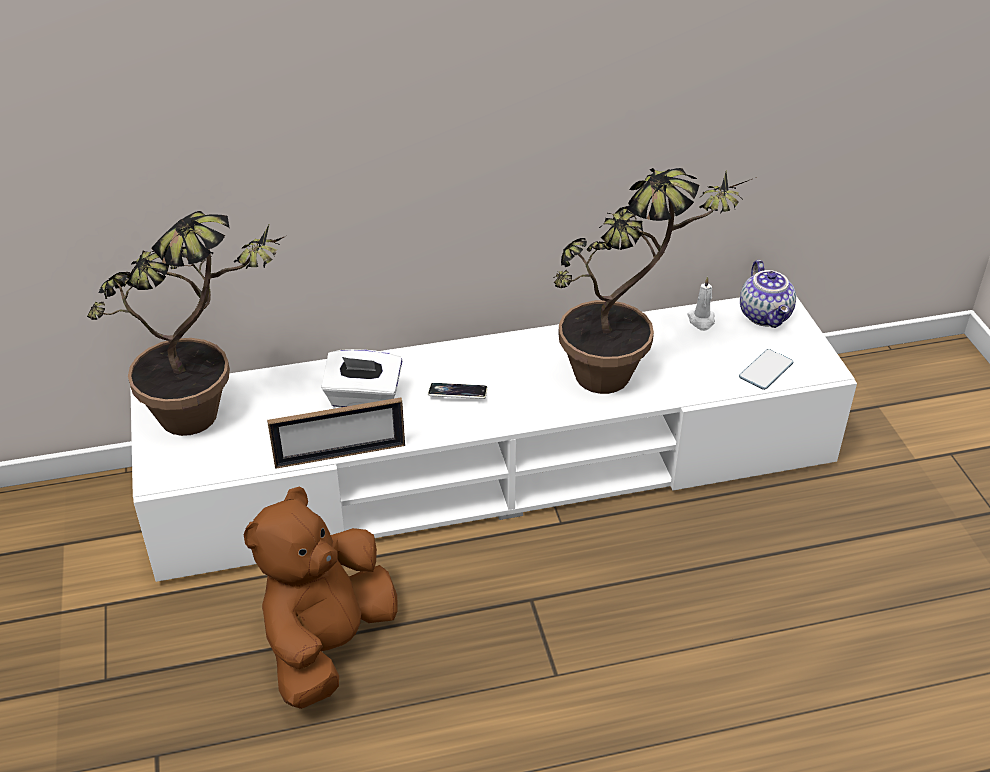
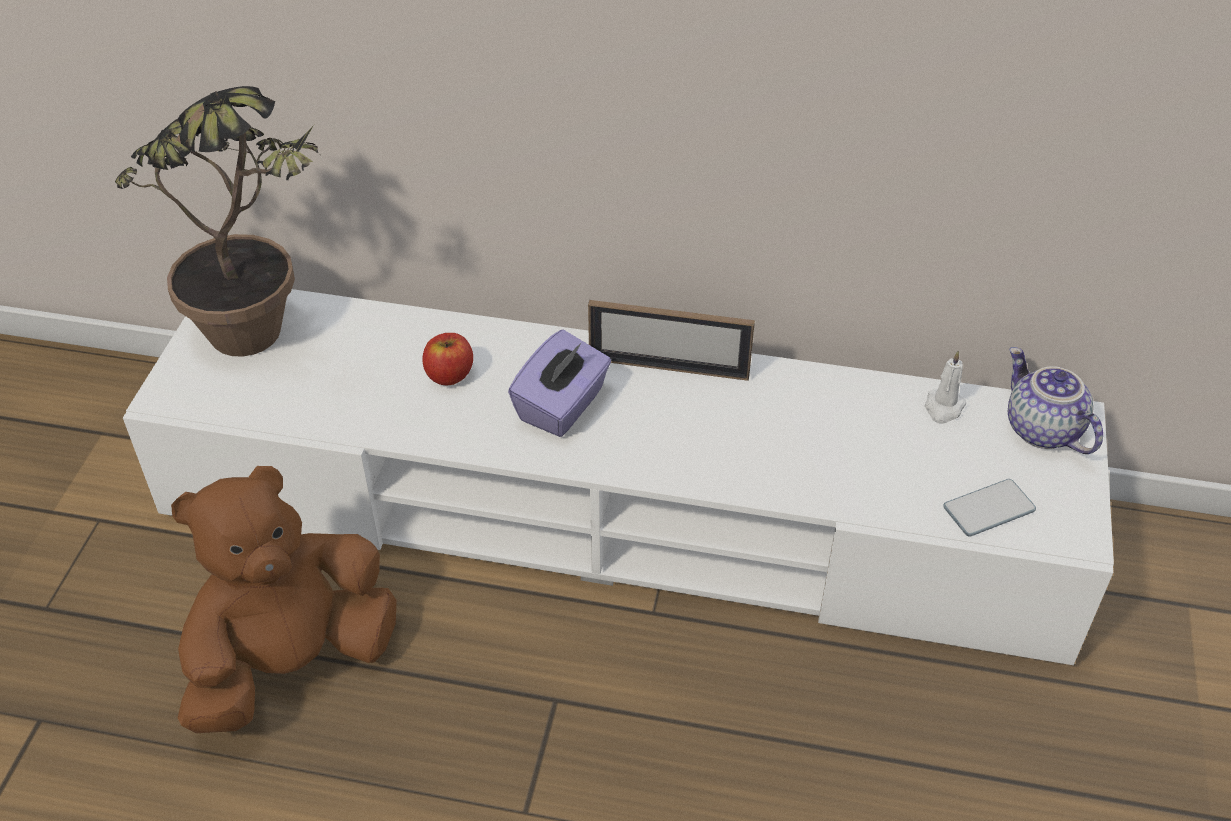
camera: 25 degrees right, 5 degrees up
(340, 455) = (375, 438): picture frame -> picture frame (668, 368)
(364, 398) = (449, 375): white tissue box -> apple
(457, 394) = (562, 406): phone -> purple tissue box
(623, 375) = (787, 450): potted plant -> none
(766, 316) = (1040, 430): teapot -> teapot turned 135 degrees clockwise

